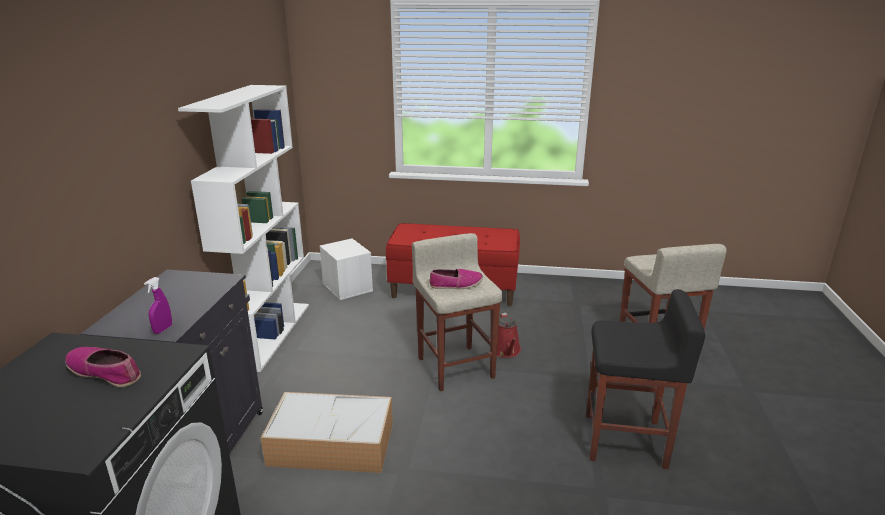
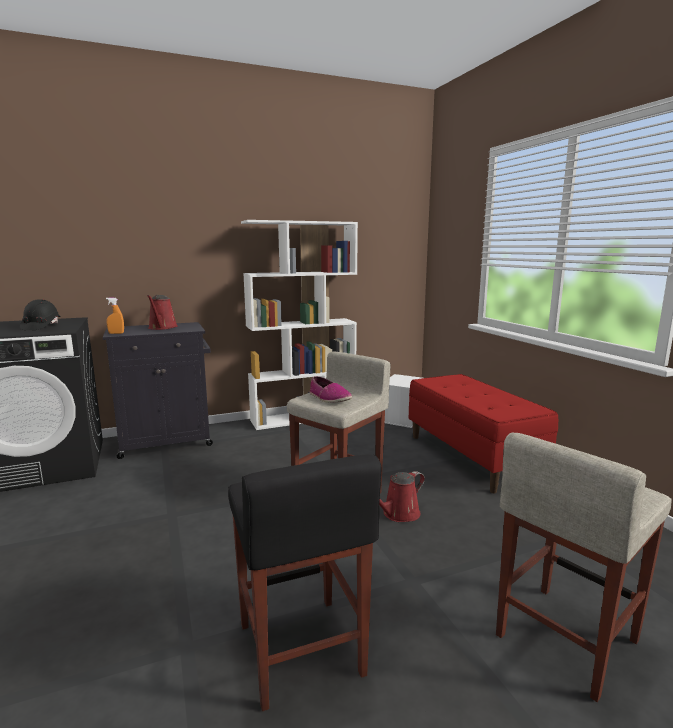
camera: 60 degrees right, 10 degrees down
(105, 372) = (41, 327): shoe -> black hard hat
(163, 329) = (116, 333): purple spray bottle -> orange spray bottle
(173, 295) = (162, 328): none -> red watering can
(333, 443) = (191, 478): storage box -> none

